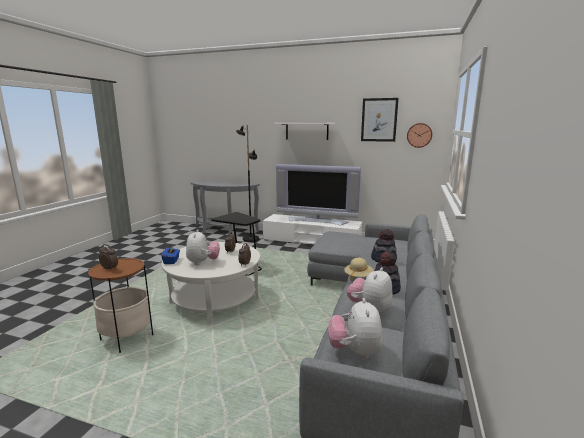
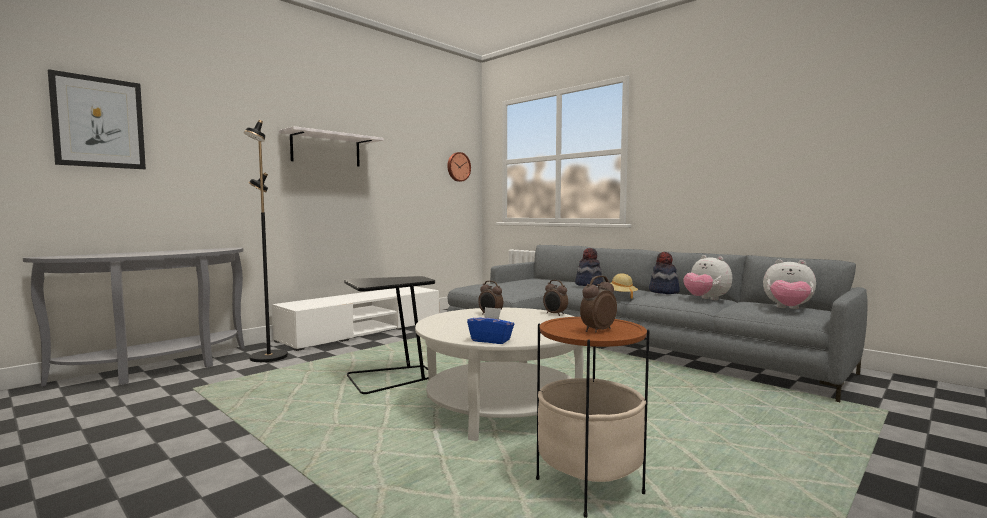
camera: 65 degrees left, 10 degrees down
(203, 262) = (522, 327): plush toy -> none
(317, 220) = (366, 295): television -> none
(379, 120) = (419, 143): picture -> picture (99, 122)

